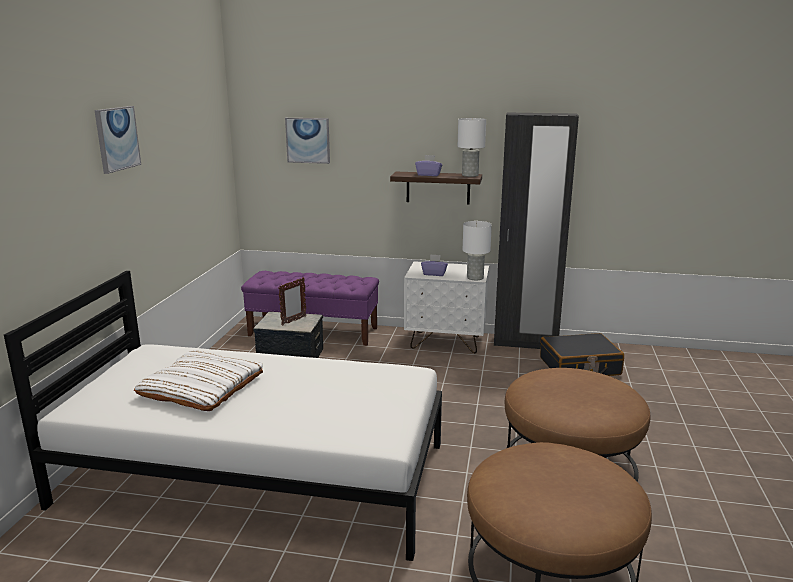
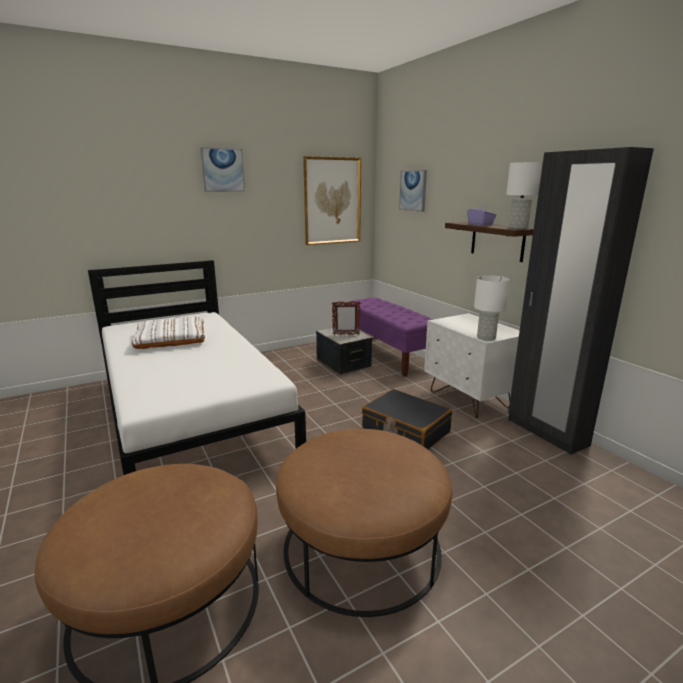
camera: 50 degrees right, 0 degrees up
(205, 160) = (332, 201): none -> picture
(434, 274) = (458, 325): purple tissue box -> none
(579, 366) = (564, 480): black suitcase -> black suitcase (405, 431)

